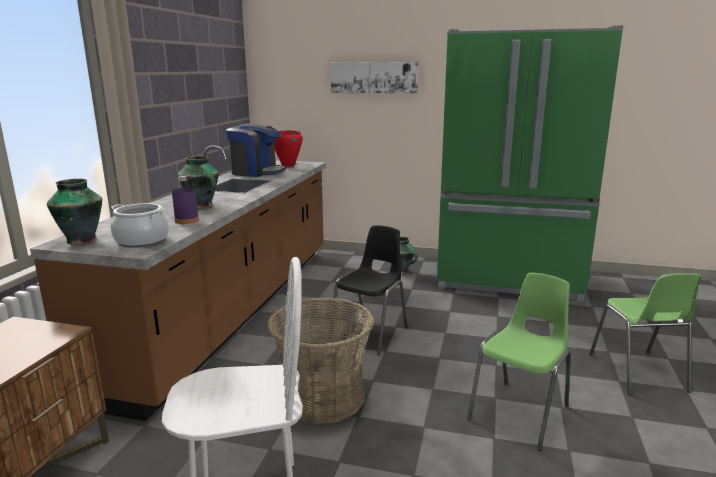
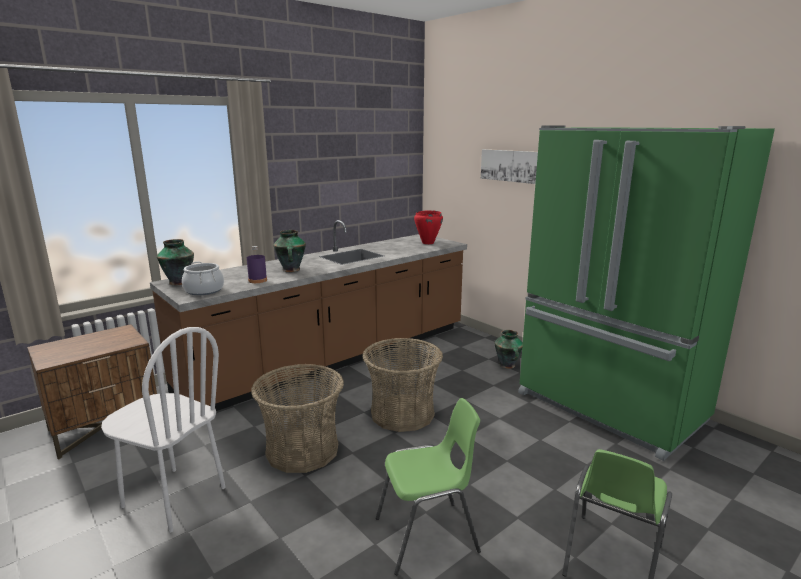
camera: 35 degrees right, 0 degrees up
(256, 172) = (390, 246): coffee machine -> none
(370, 334) = (402, 413): black chair -> basket

